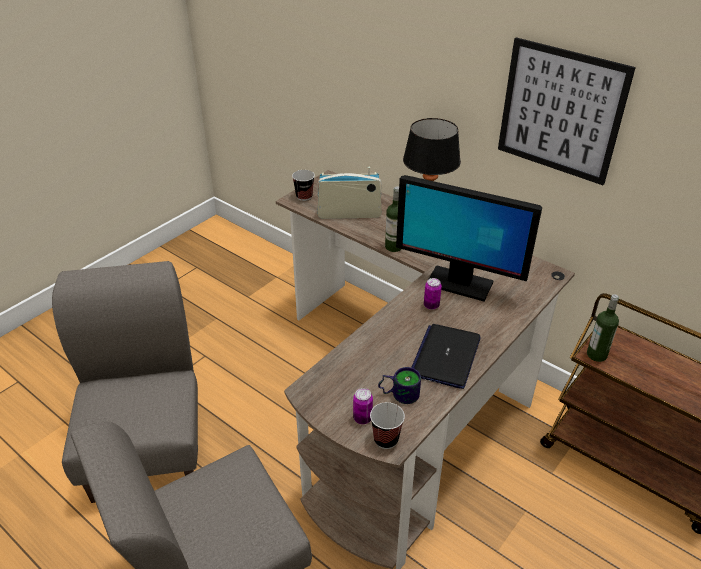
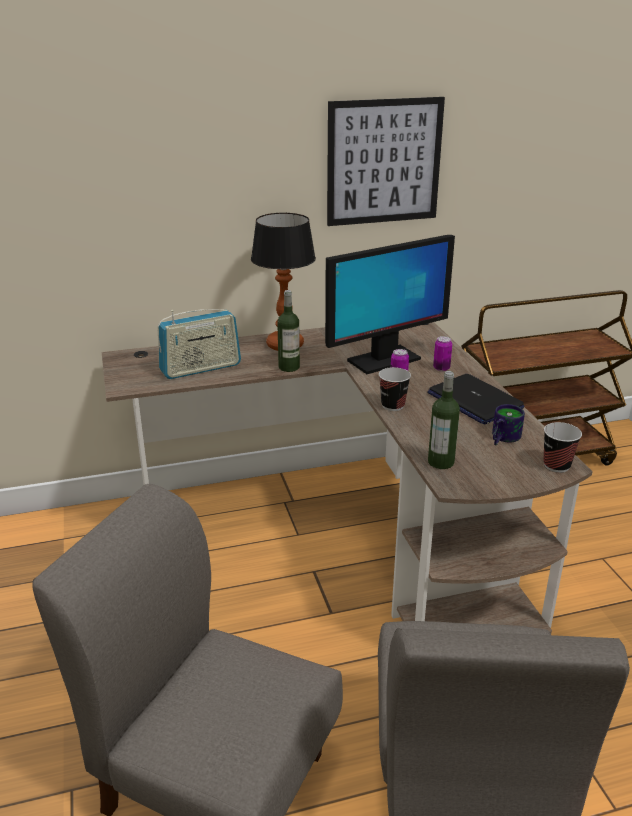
camera: 55 degrees left, 10 degrees down
(304, 196) = (128, 379): cup -> cup (393, 405)
(349, 214) = (201, 368): radio -> radio turned 150 degrees counterclockwise
(362, 418) = (519, 467): can -> can (441, 368)
(596, 355) = (501, 362): bottle -> bottle (441, 462)

